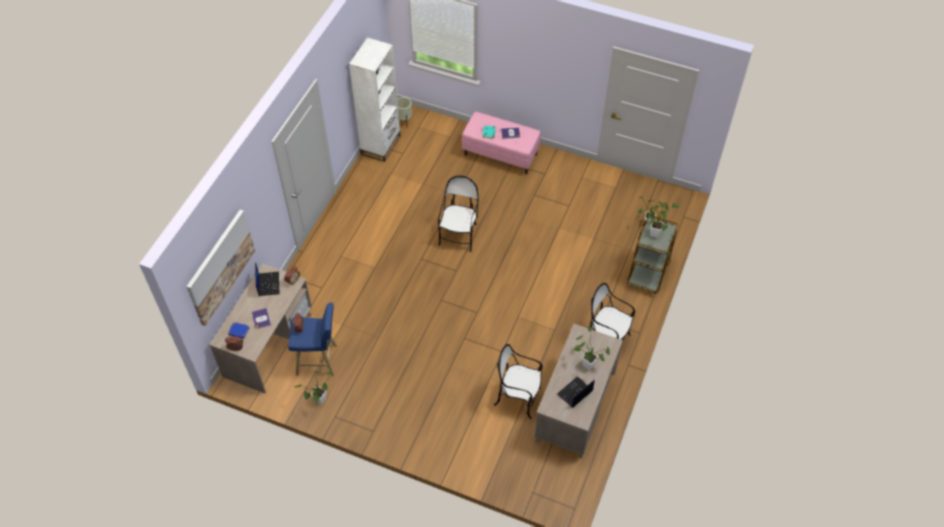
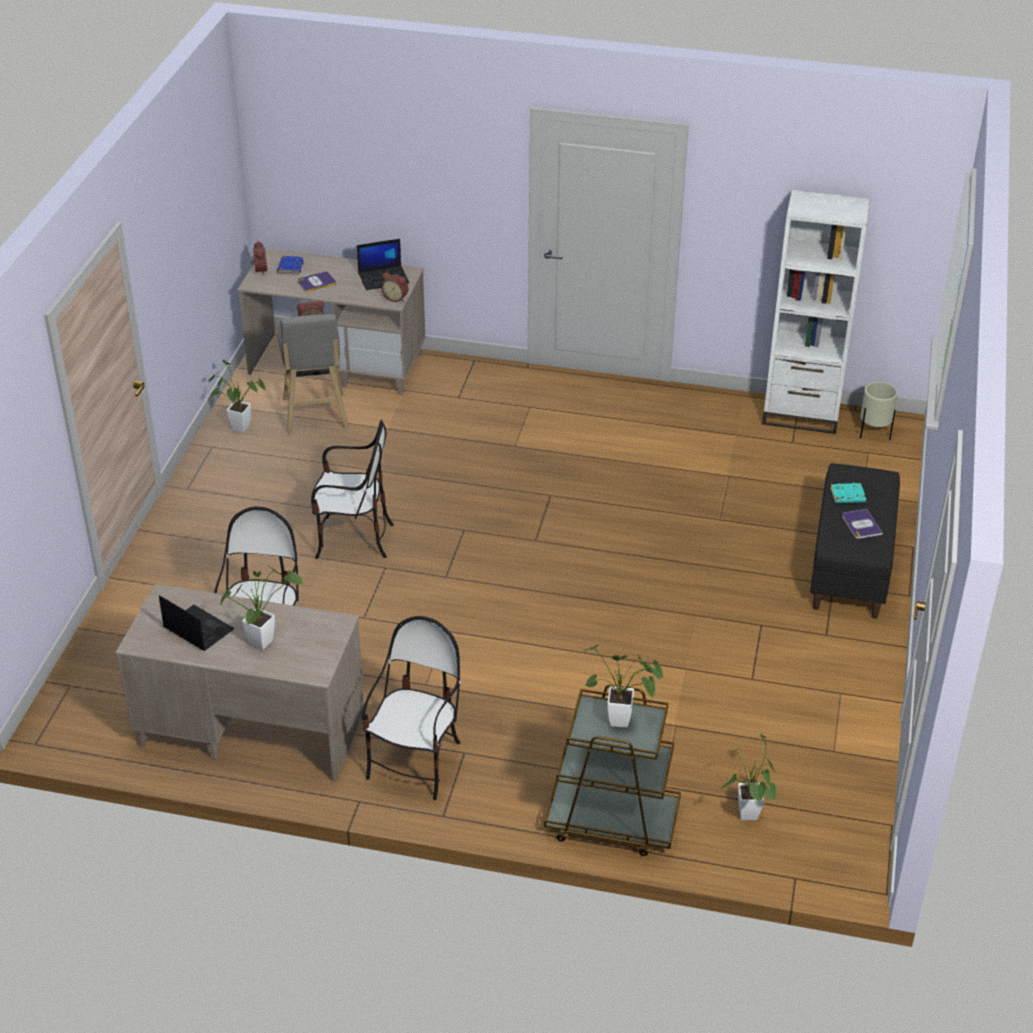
camera: 80 degrees right, 15 degrees down
(220, 266) = (338, 169): picture -> none
(319, 360) = (315, 416): blue stool -> grey stool
(459, 235) = (619, 534): chair -> chair (353, 539)
(501, 154) = (851, 567): pink bench -> black bench

